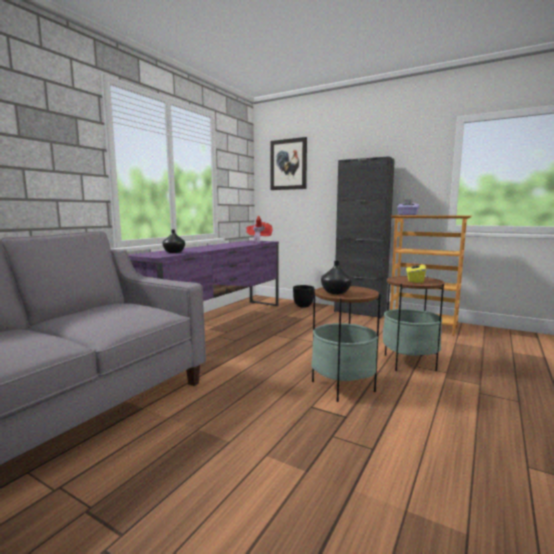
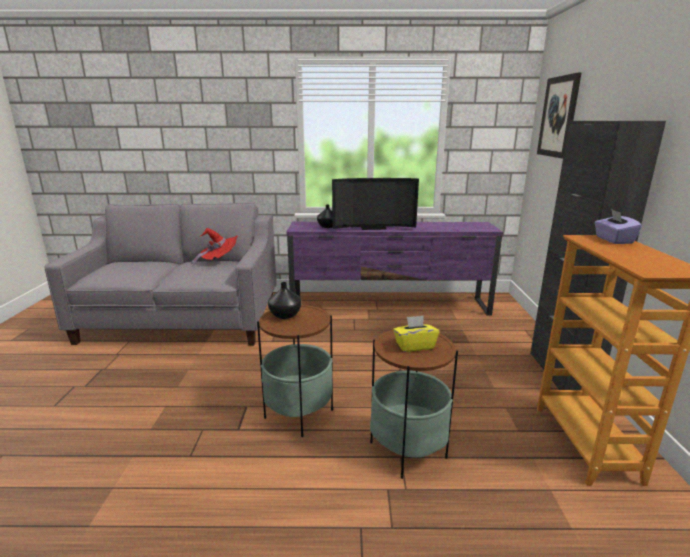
camera: 60 degrees right, 10 degrees up
(208, 248) = (372, 228): none -> television
(259, 241) = (481, 226): red hat -> red hat (219, 261)
(303, 306) = (517, 329): black planter -> none

